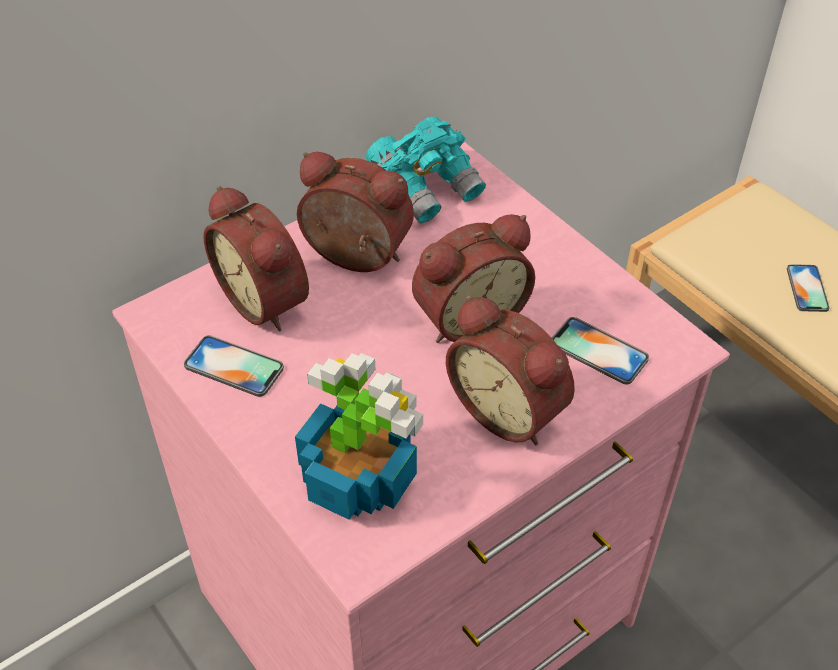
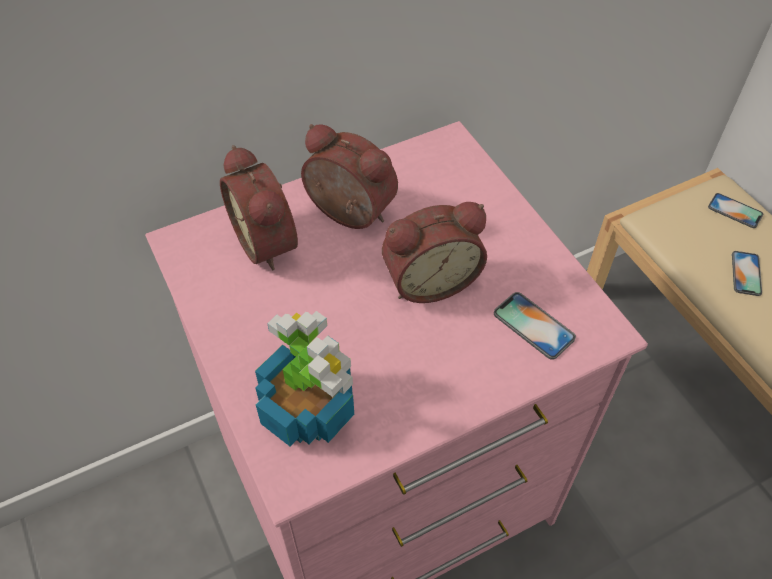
camera: 10 degrees right, 5 degrees up
(234, 366) = (229, 296): phone -> phone (735, 211)
(426, 188) = (420, 160): turquoise binoculars -> none
(510, 409) = (447, 367): alarm clock -> none

